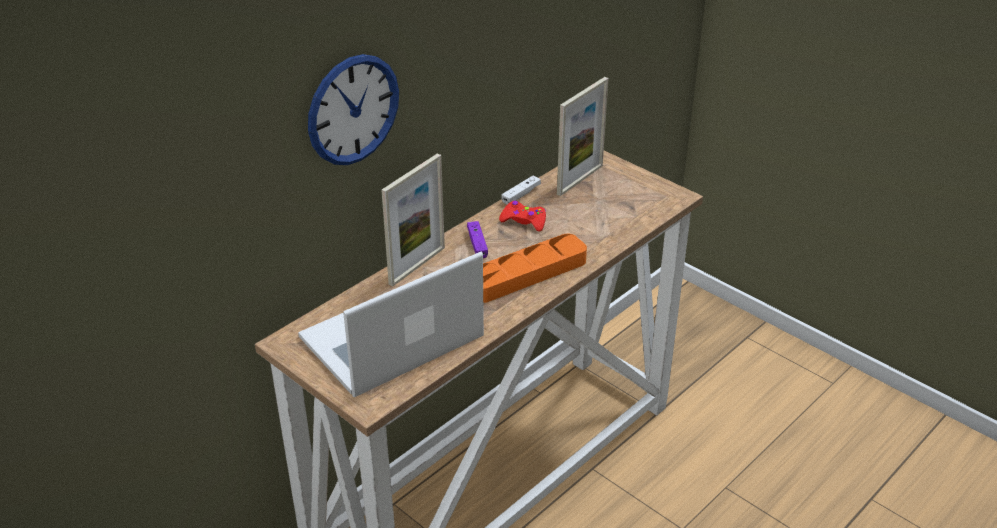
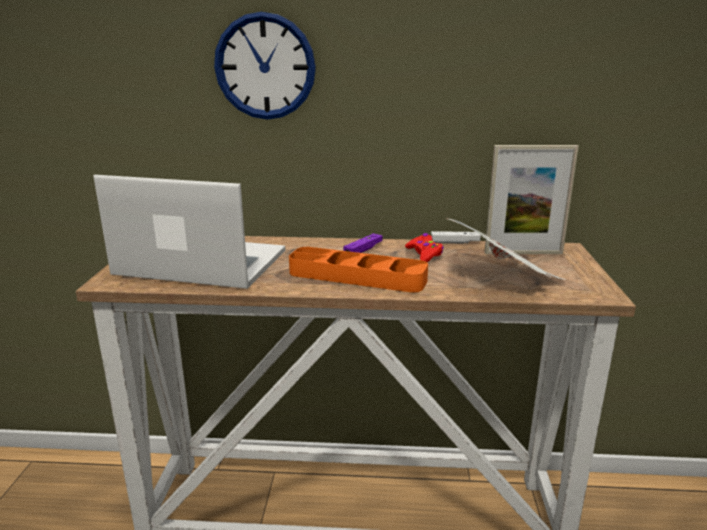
camera: 50 degrees right, 15 degrees down
(417, 266) = (301, 243): picture frame -> none
(610, 217) = (502, 279): none -> newspaper

